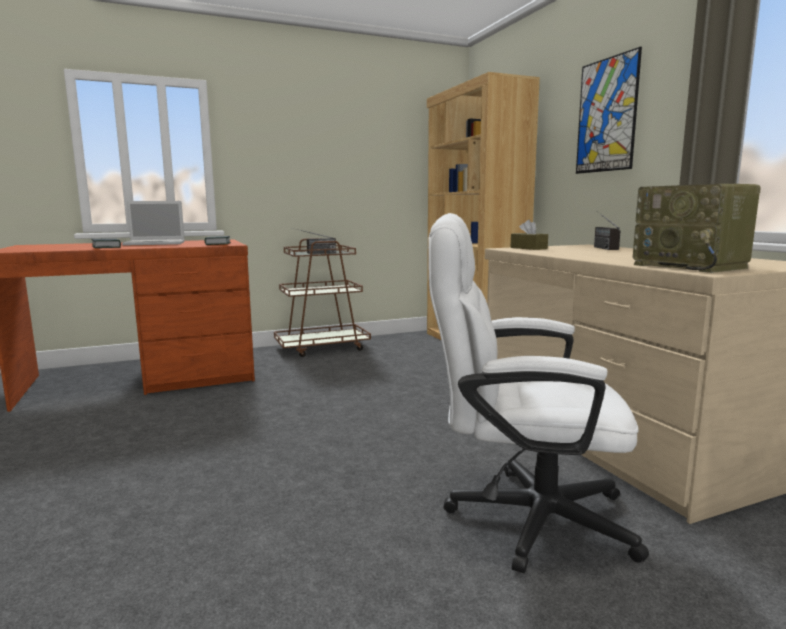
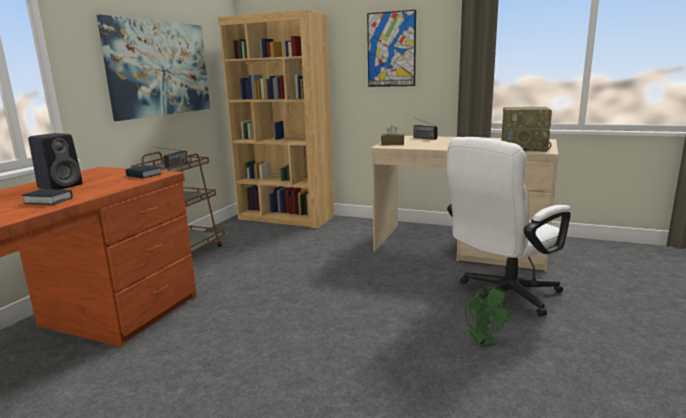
camera: 45 degrees left, 5 degrees up
(156, 243) = (61, 186): laptop -> black speaker
(341, 154) = (160, 68): none -> picture
(363, 548) = (484, 341): none -> green fan

